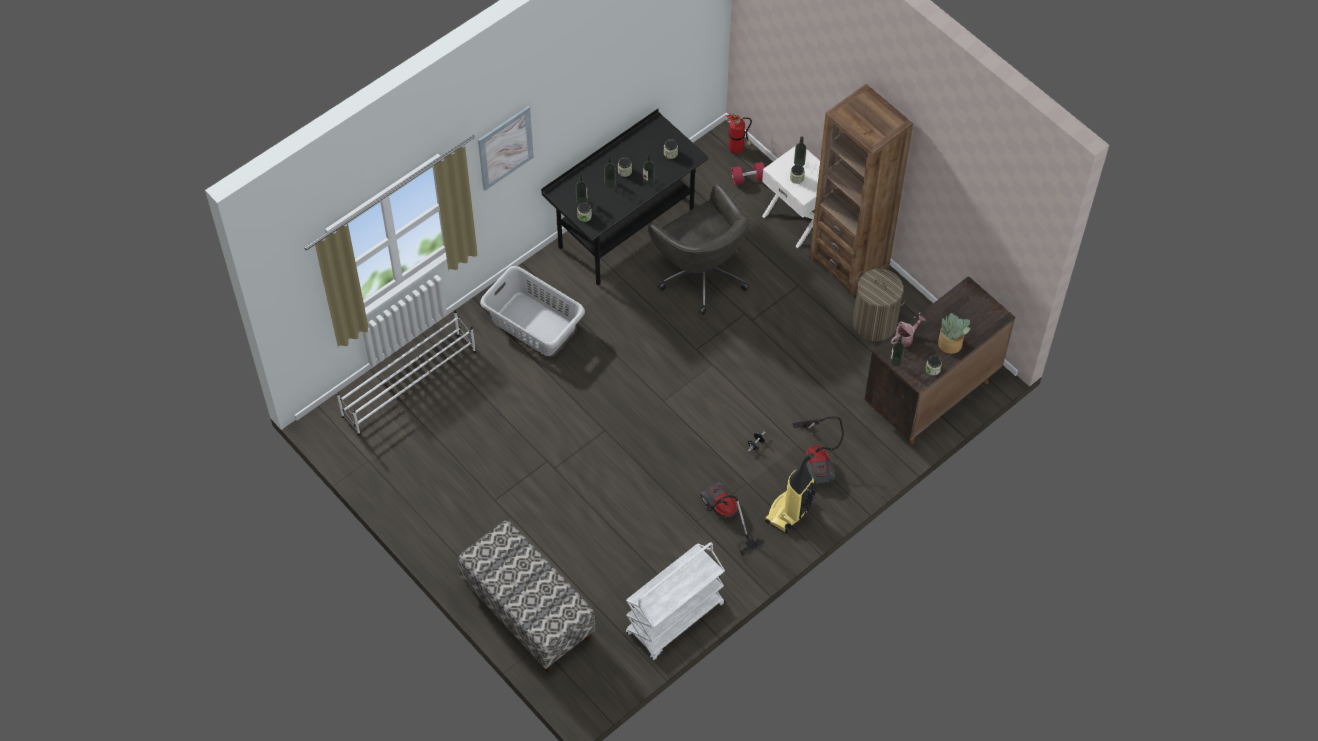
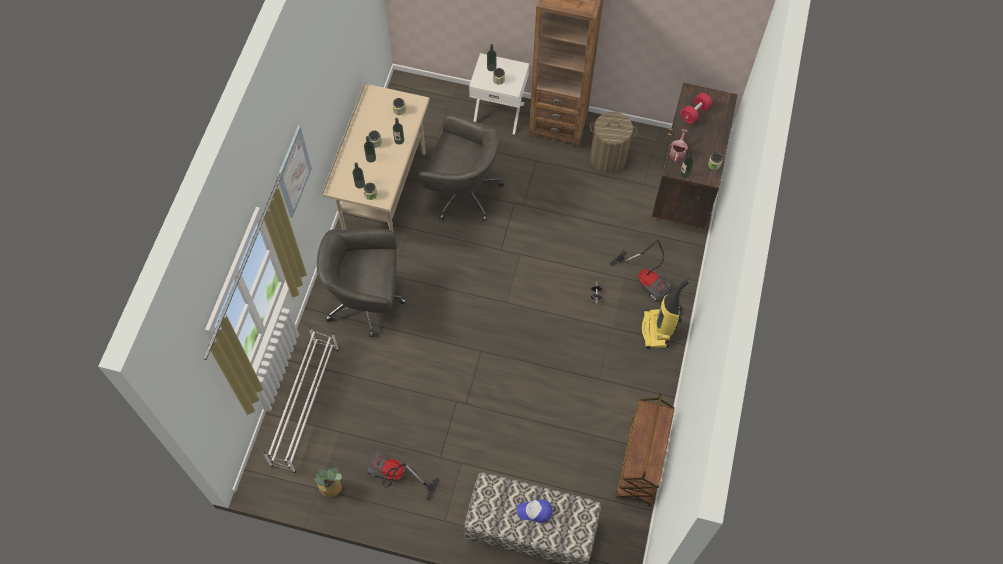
camera: 35 degrees left, 5 degrees up
(528, 581) = (535, 511): none -> cap
(533, 323) = (367, 300): grey laundry basket -> grey office chair
(626, 233) = (384, 192): black desk -> beige desk
(675, 619) = (641, 464): white cart -> brown cart
(724, 516) = (614, 362): vacuum cleaner -> vacuum cleaner (395, 477)
(737, 149) = (419, 86): fire extinguisher -> none
(748, 179) = (442, 103): red dumbbell -> red dumbbell (694, 113)
(950, 344) = (711, 139): potted plant -> potted plant (331, 487)

